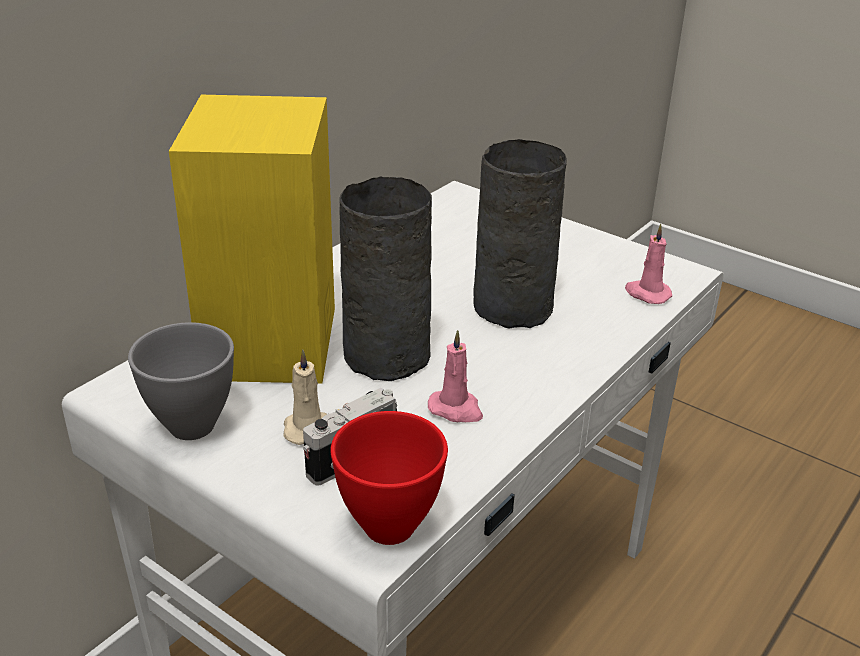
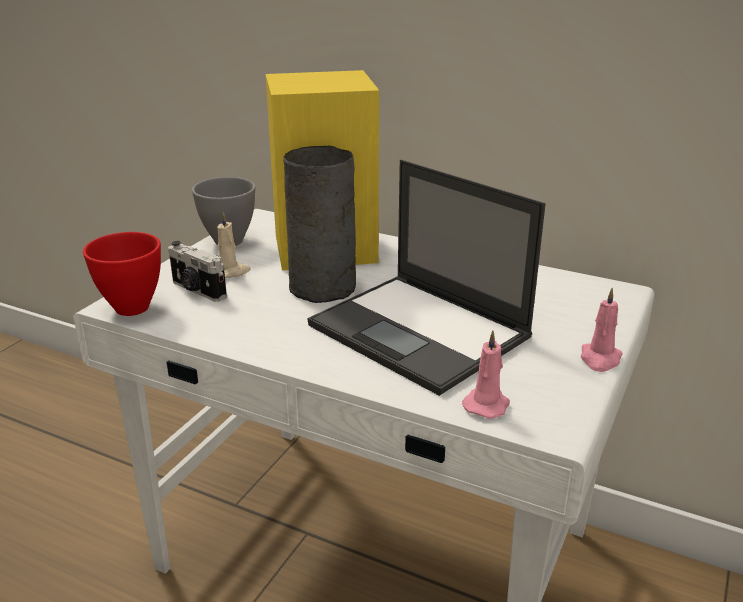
camera: 80 degrees right, 5 degrees down
(456, 409) = (260, 319): pink candle -> pink candle (600, 359)
(513, 306) = (421, 332): grey vase -> laptop

